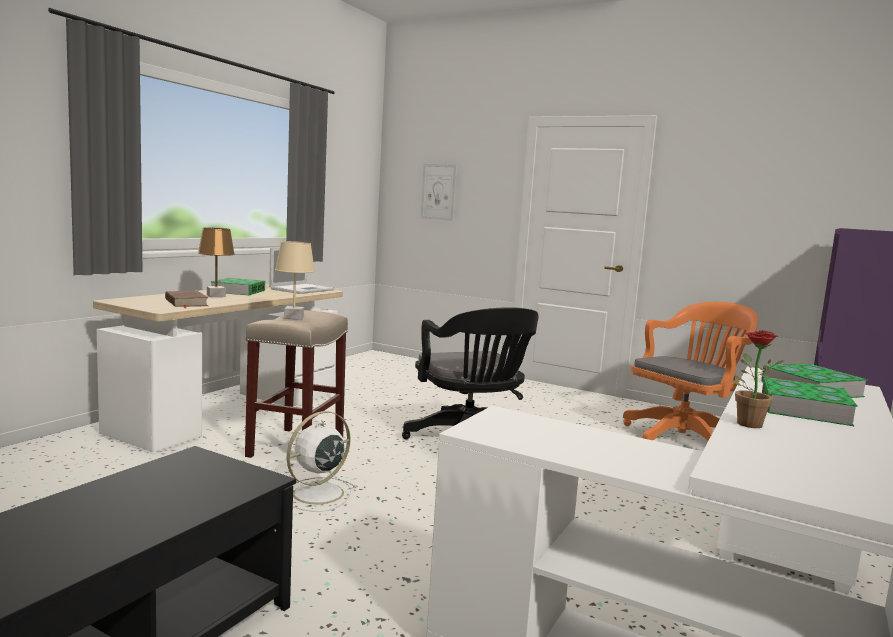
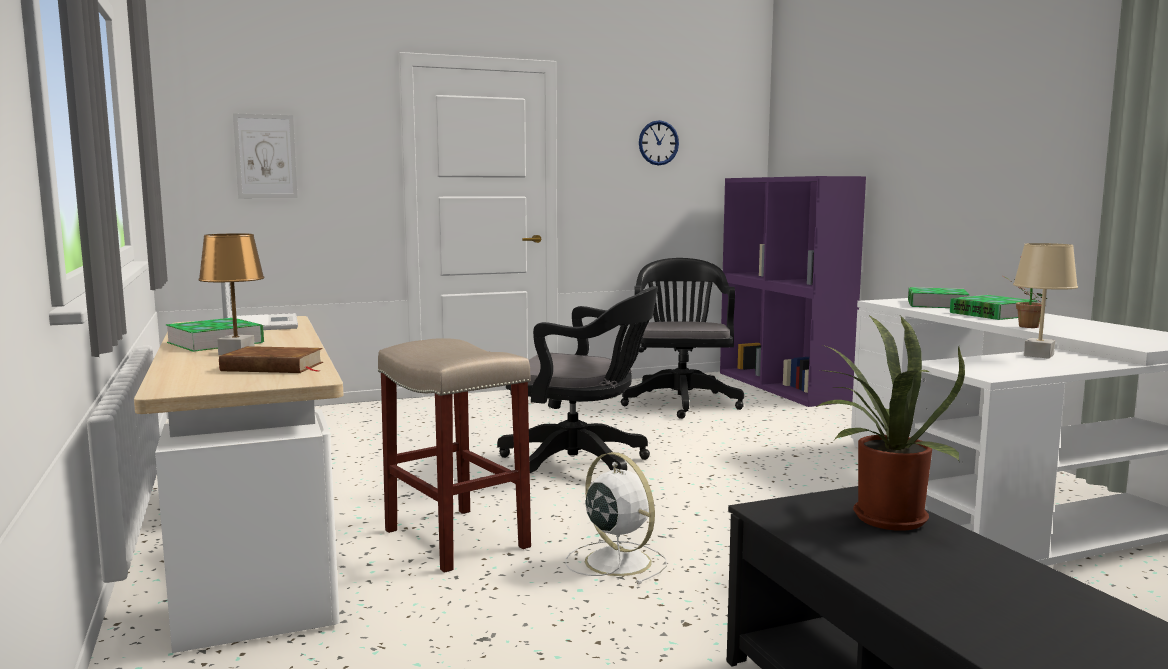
camera: 50 degrees left, 0 degrees up
(203, 489) = (881, 518): none -> potted plant
(294, 317) = (446, 351): beige table lamp -> beige table lamp (1038, 355)
(316, 494) = (615, 561): white fan -> white fan turned 150 degrees clockwise
(684, 439) = (681, 401): orange office chair -> black office chair
(758, 189) = (658, 143): none -> wall clock

